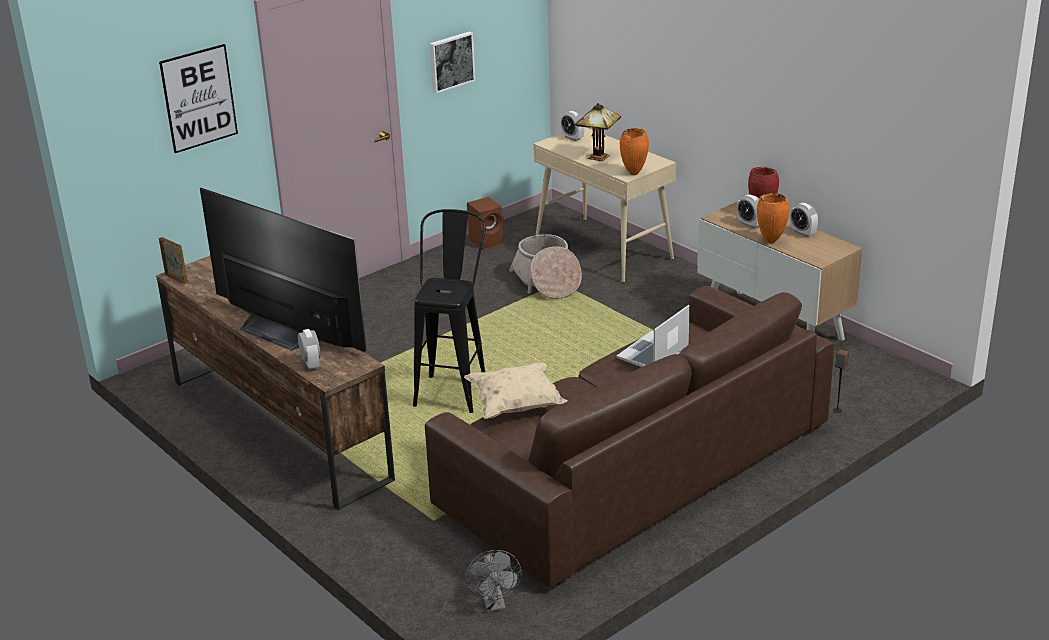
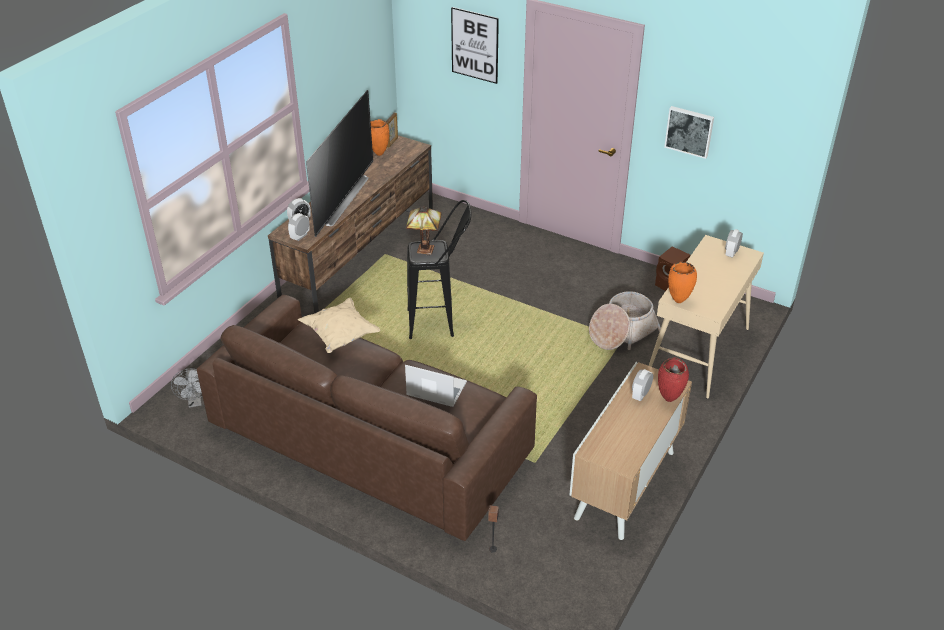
camera: 70 degrees right, 10 degrees up
(495, 604) = (195, 402): grey fan -> grey fan turned 75 degrees counterclockwise
(599, 158) = (699, 275): table lamp -> table lamp (424, 250)
(770, 242) = (612, 413): orange vase -> orange vase (378, 154)
(803, 233) = (642, 432): alarm clock -> alarm clock (300, 236)

